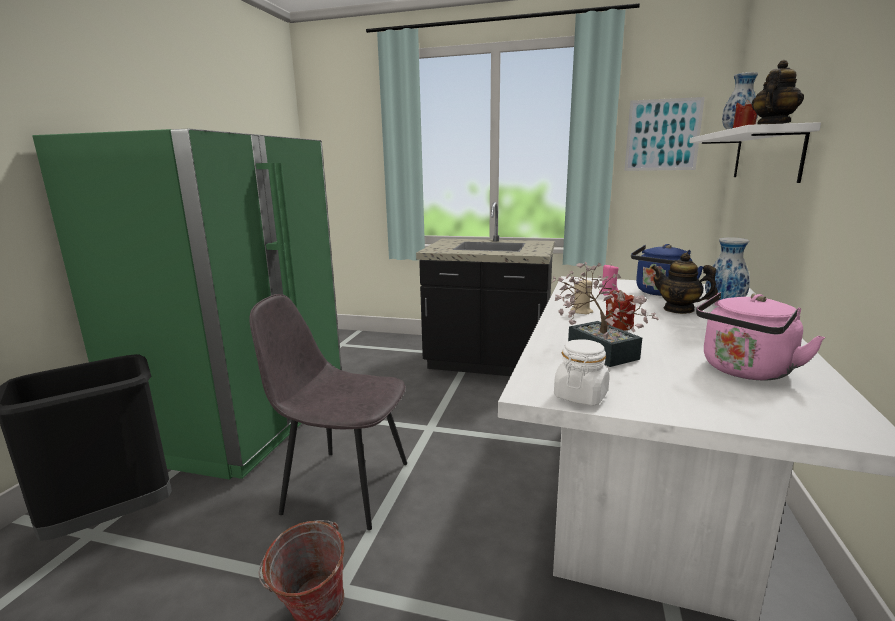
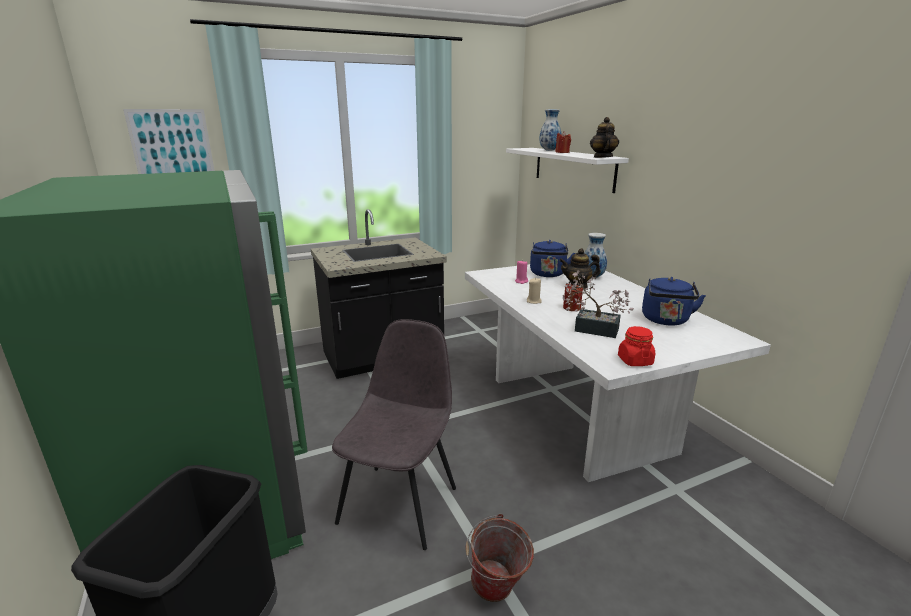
camera: 40 degrees left, 5 degrees up
(344, 486) = (400, 502): grey chair -> grey chair turned 135 degrees clockwise
(580, 395) = (635, 361): white jar -> red jar
(662, 135) = (480, 143): picture -> picture (172, 146)
(744, 371) = (666, 321): pink kettle -> blue kettle

